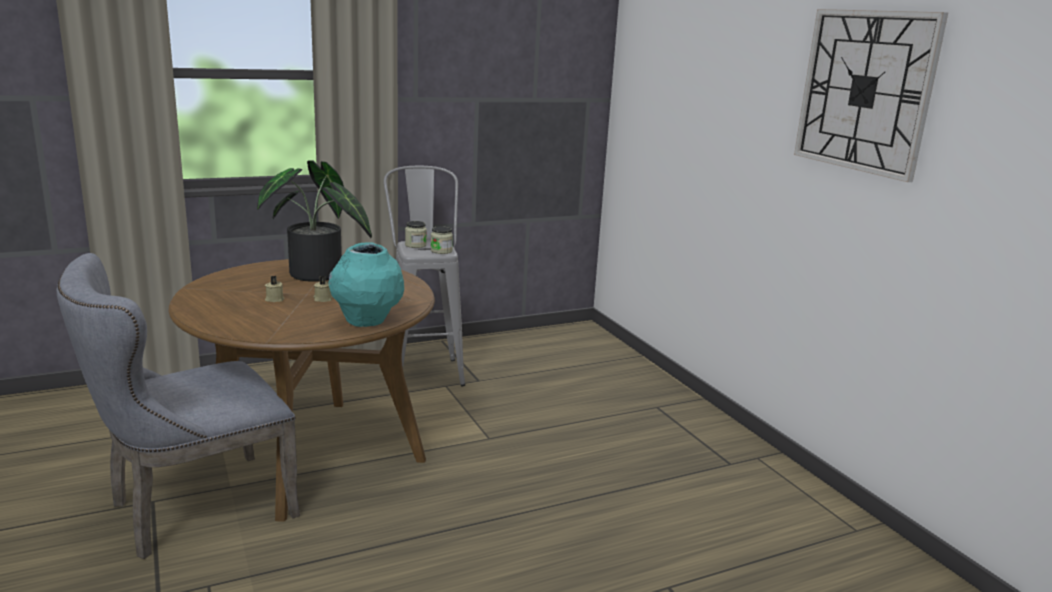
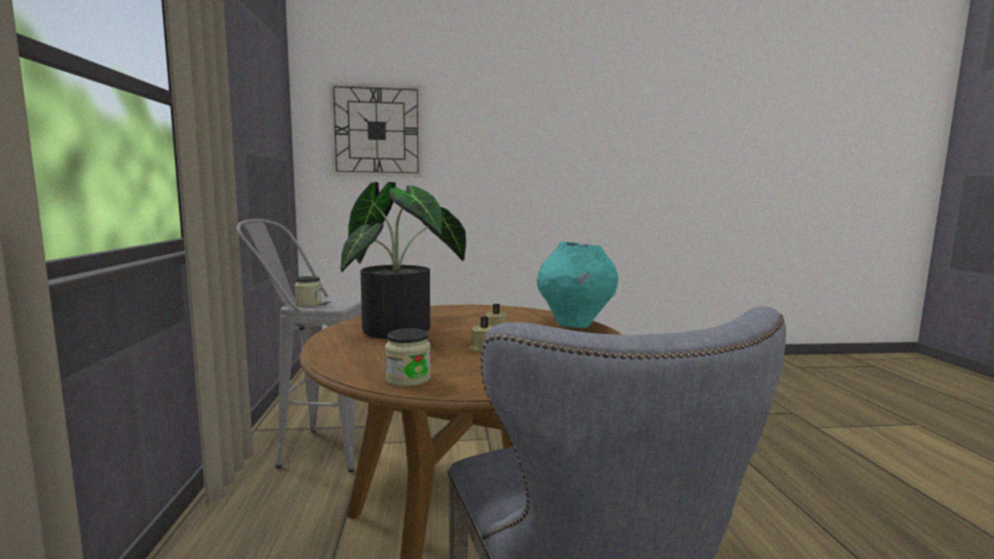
camera: 70 degrees left, 10 degrees down
(441, 251) = (344, 299): jar -> jar (408, 379)
(865, 91) = (574, 131): wall clock -> wall clock (377, 131)

